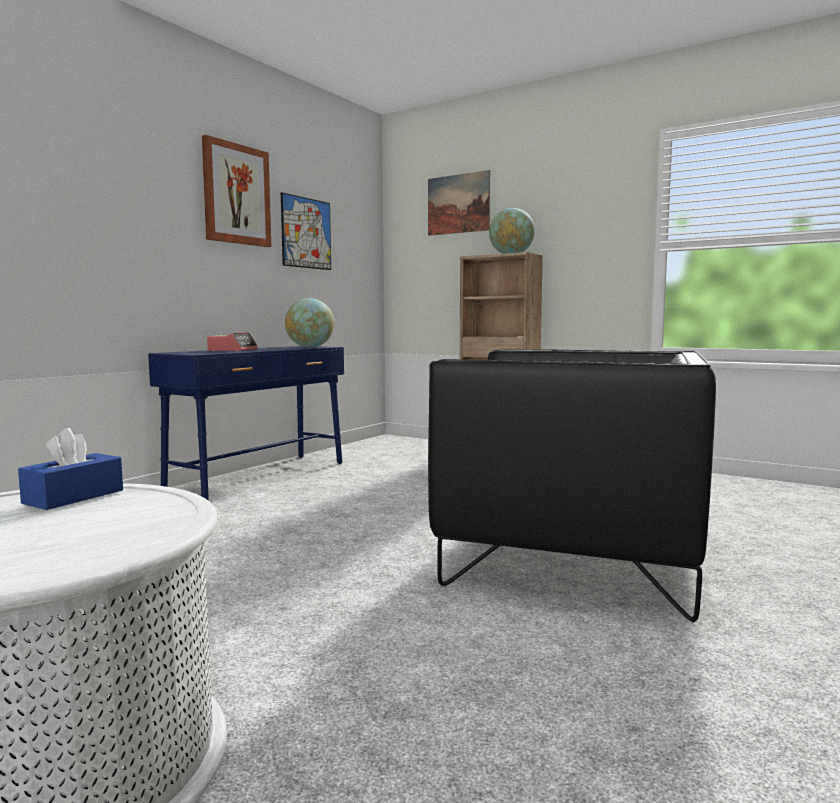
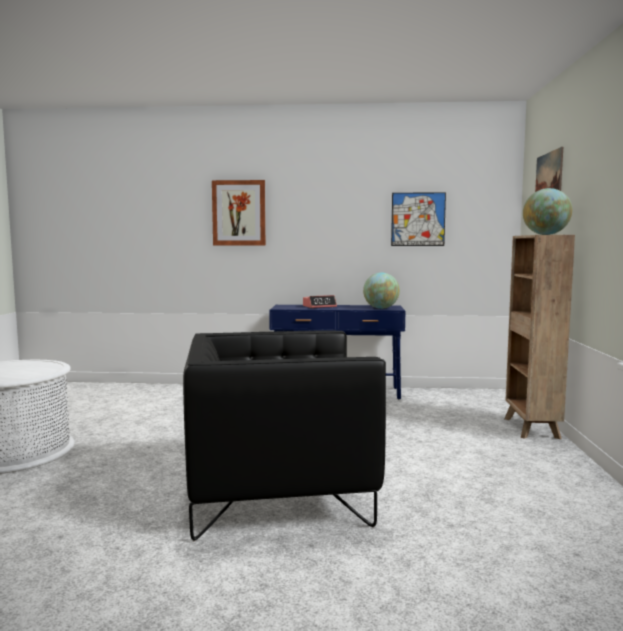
camera: 60 degrees right, 0 degrees up
(74, 497) = (44, 366): blue tissue box -> none
(236, 194) = (350, 201): picture -> picture (239, 213)
(572, 559) = (278, 494): black armchair -> black armchair turned 90 degrees clockwise

